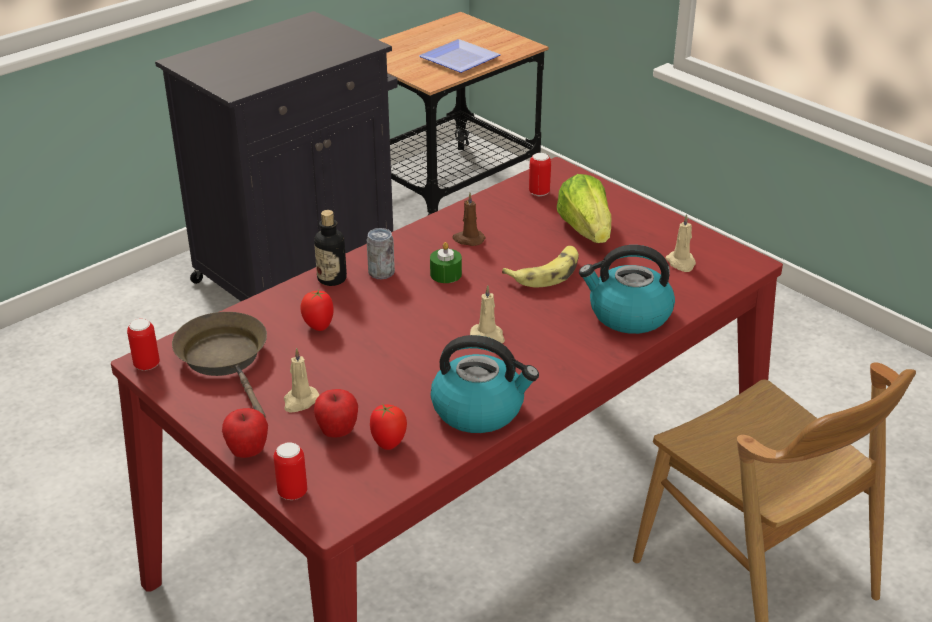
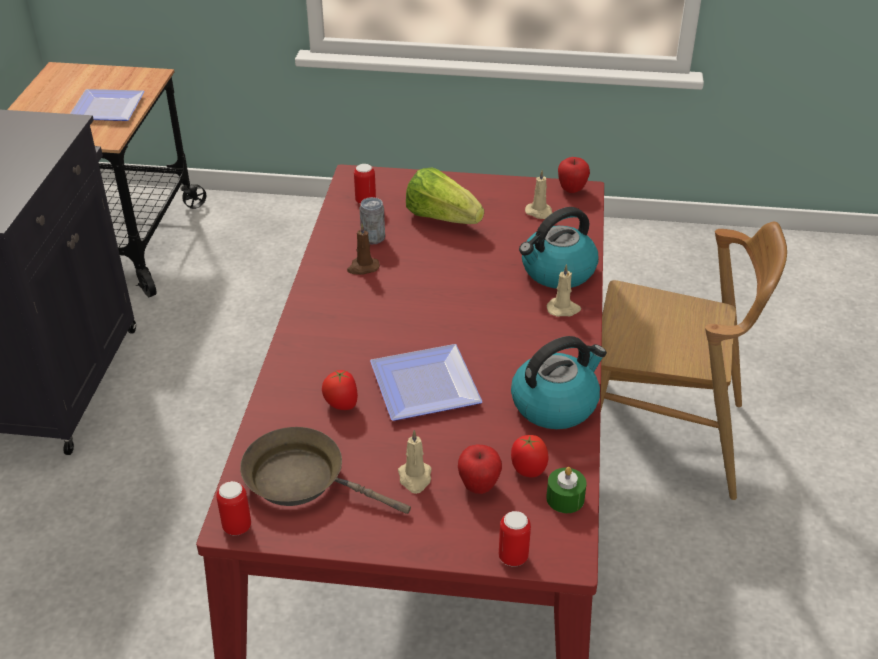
camera: 40 degrees left, 5 degrees up
(248, 452) = (432, 547): apple -> apple (572, 189)
(332, 279) = (296, 358): bottle -> none
(381, 273) = (331, 331): can -> can (373, 238)
(398, 347) = (429, 387): none -> plate
(445, 274) = (384, 306): green candle -> green candle (565, 498)
(488, 336) = (484, 341): beige candle -> beige candle (563, 309)
(546, 273) = (458, 267): banana -> none

